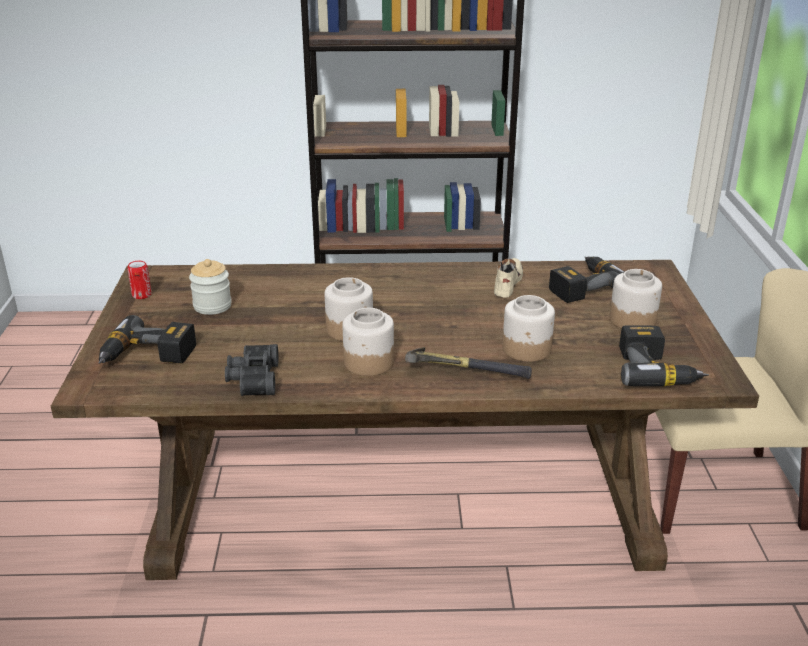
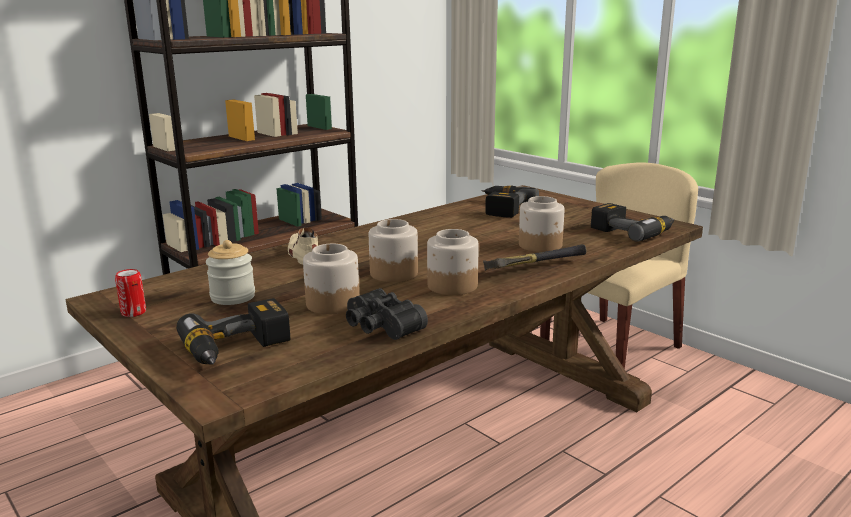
camera: 40 degrees left, 10 degrees down
(507, 283) = (451, 219): beige shoe -> beige shoe (303, 256)
(632, 320) = (567, 215): jar -> jar (332, 303)

